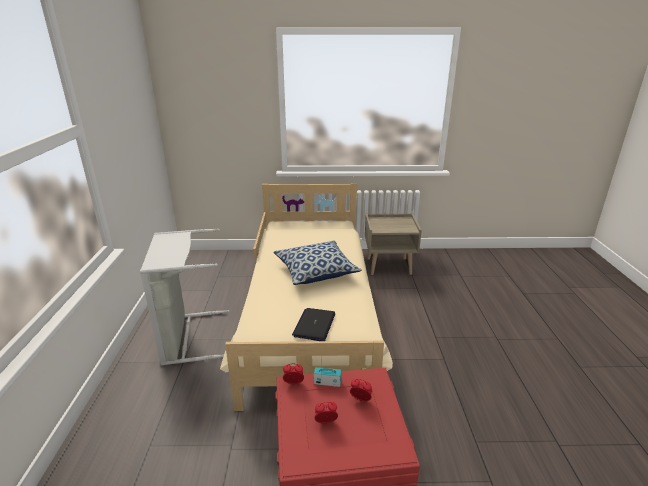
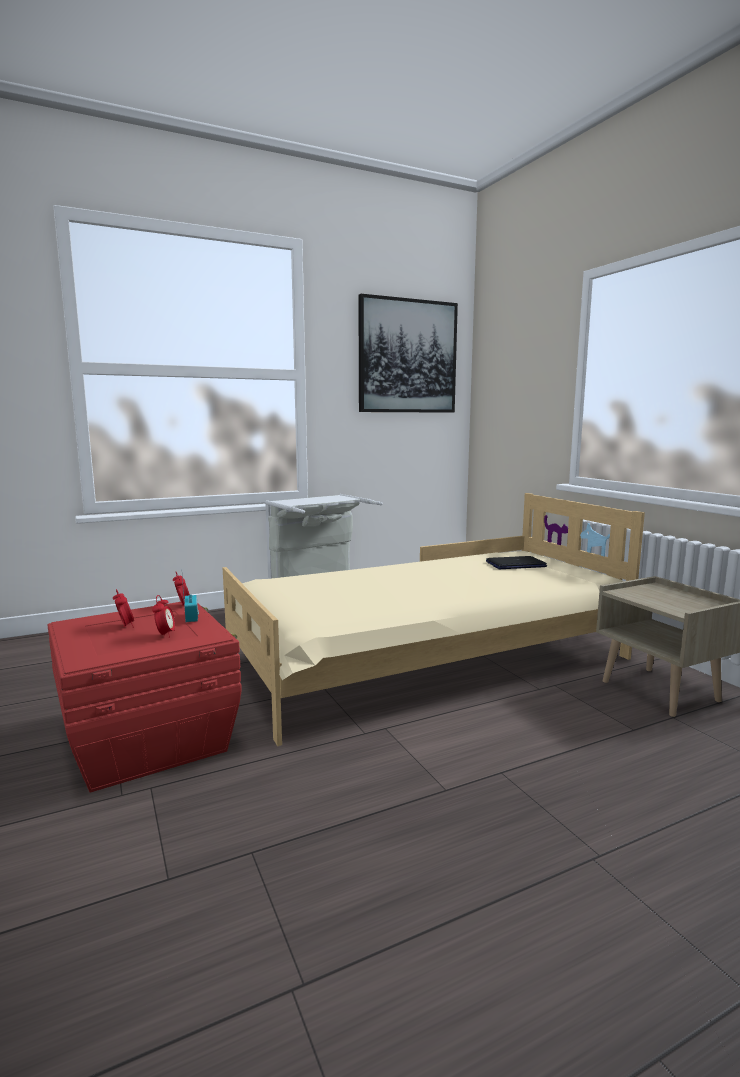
camera: 65 degrees right, 15 degrees down
(127, 86) = (407, 356): none -> picture
(314, 325) = (301, 599): laptop -> laptop (515, 564)
(316, 272) = (424, 583): pillow -> none

